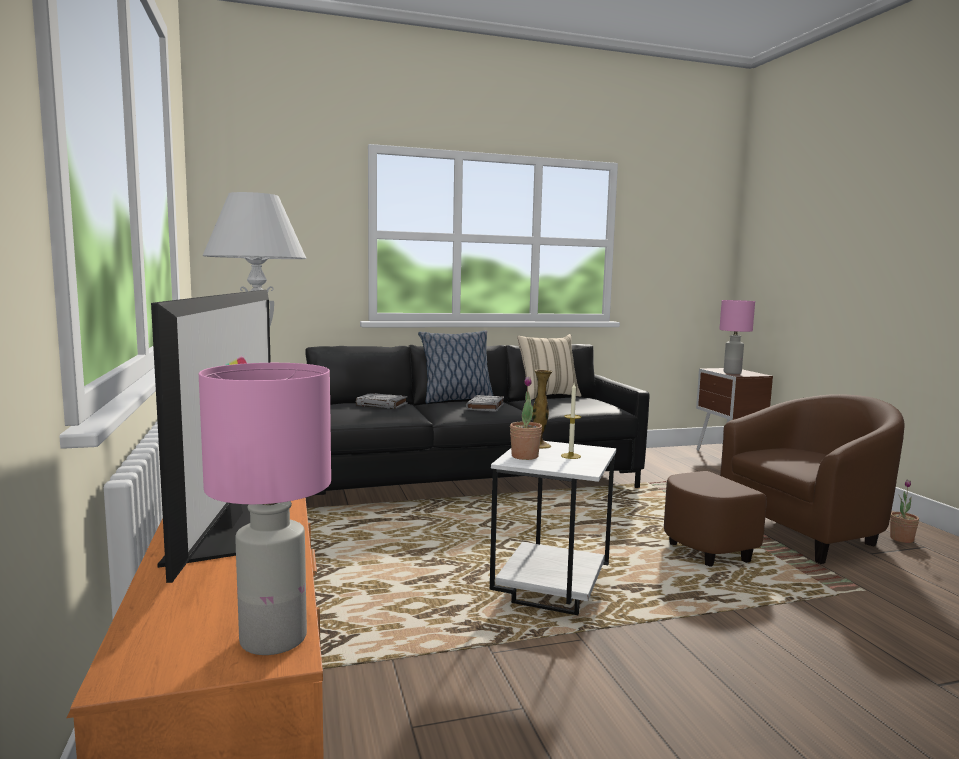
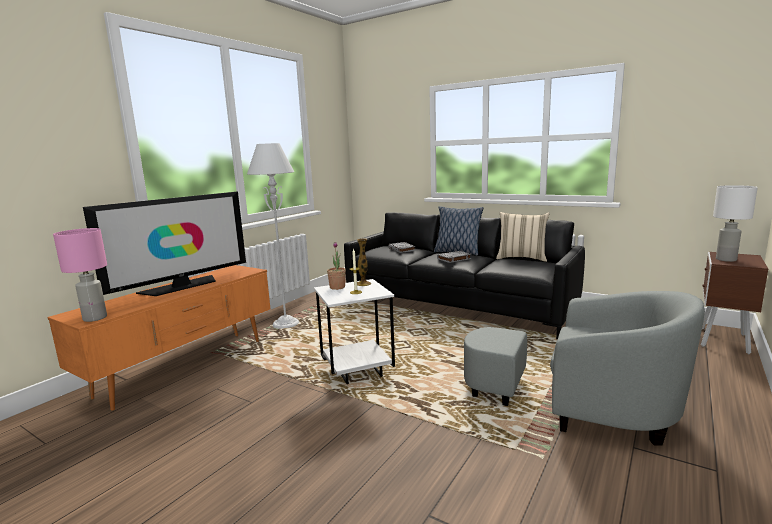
camera: 50 degrees right, 5 degrees up
(731, 372) = (725, 259): pink table lamp -> white table lamp
(784, 539) = (580, 407): brown armchair -> grey armchair
(901, 539) = (708, 455): potted plant -> none

